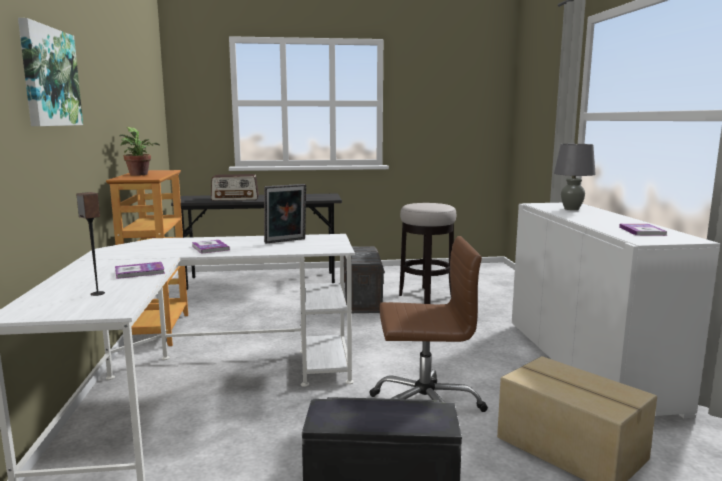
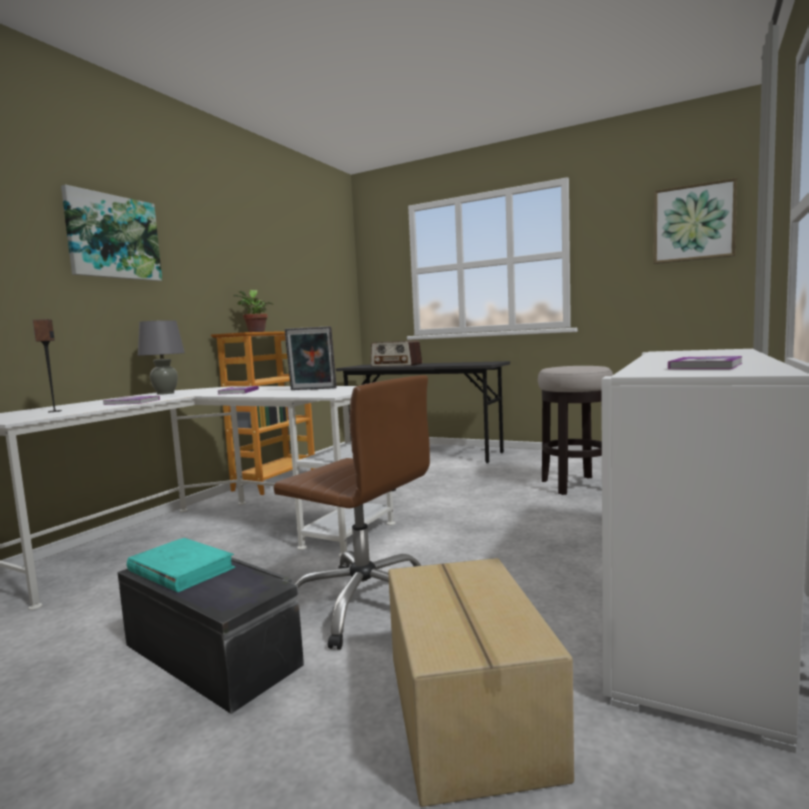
camera: 35 degrees right, 5 degrees down
(351, 415) = (181, 569): none -> turquoise book
(362, 301) = (491, 481): grey storage box -> none
(471, 91) = (693, 223): none -> picture
(571, 209) = (699, 353): grey table lamp -> grey table lamp (165, 393)

